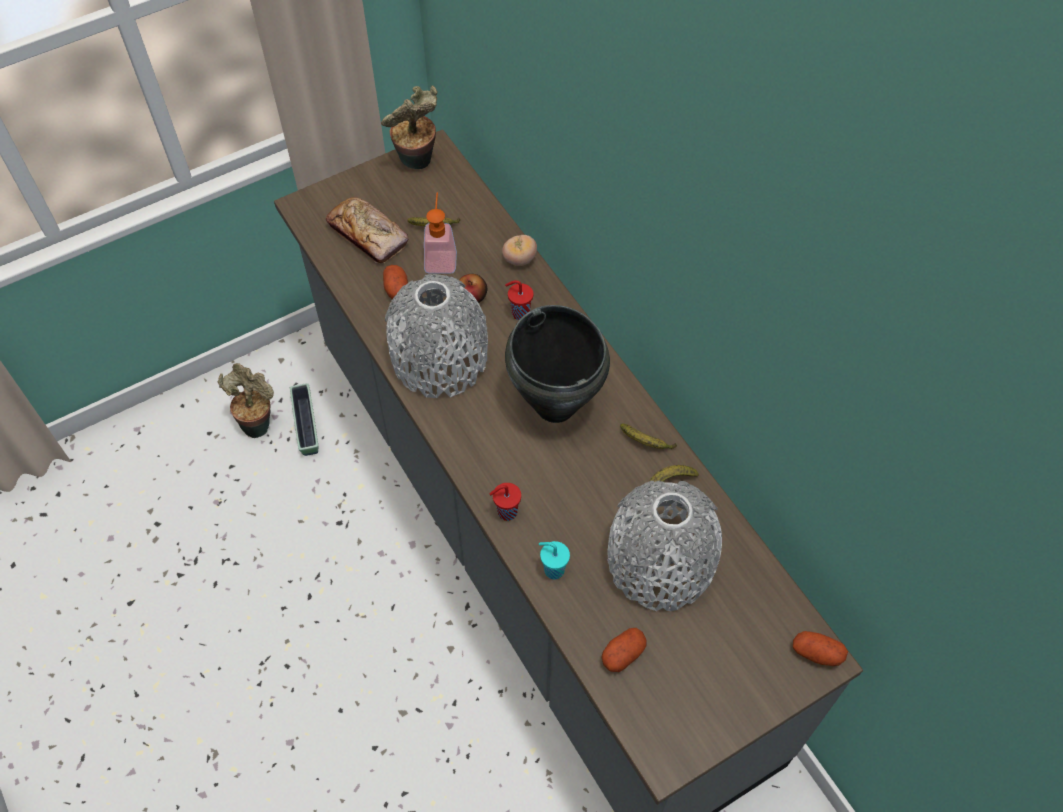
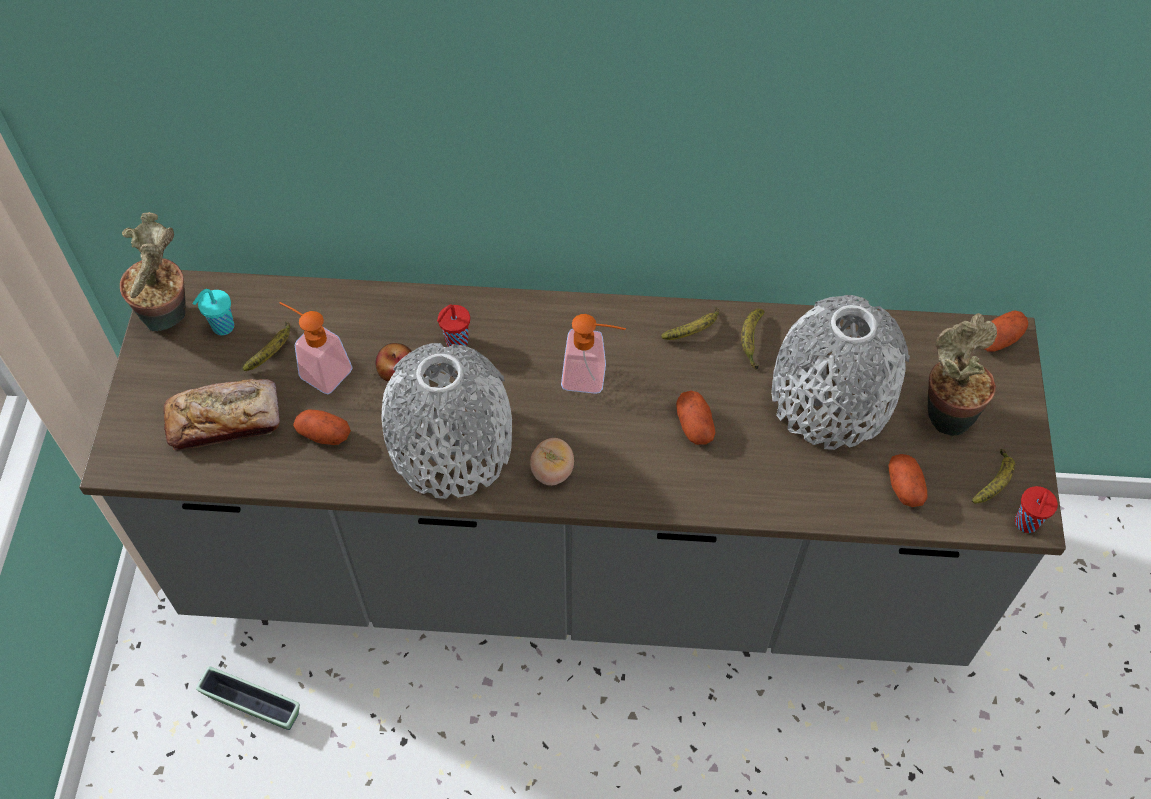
camera: 55 degrees left, 0 degrees up
(258, 423) = (203, 757): potted plant -> potted plant (945, 413)
(506, 512) = (683, 494): red cup -> red cup (1026, 524)
(519, 259) = (388, 302): tomato -> tomato (552, 471)
(553, 570) = (776, 491): turquoise cup -> turquoise cup (222, 327)
(556, 405) = (592, 377): black cooking pot -> soap dispenser
(566, 488) = (695, 425): none -> potato
(678, 716) = (994, 481): none -> banana

